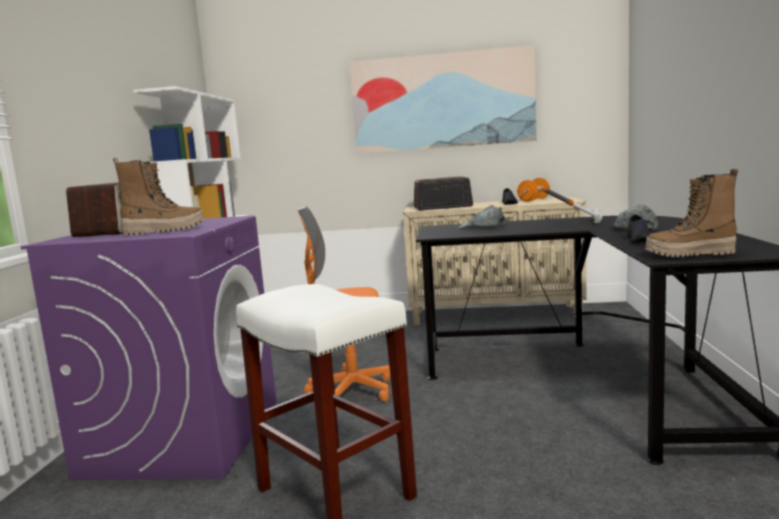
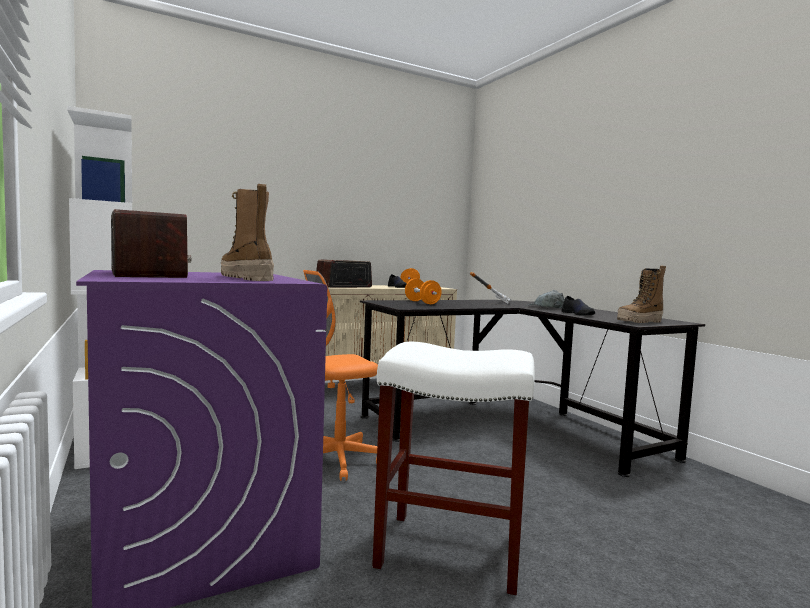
camera: 35 degrees left, 5 degrees down
(164, 231) = (246, 278): boot -> boot turned 75 degrees counterclockwise
(442, 101) = (338, 191): picture -> none
(481, 226) = (422, 302): grey cap -> orange dumbbell

